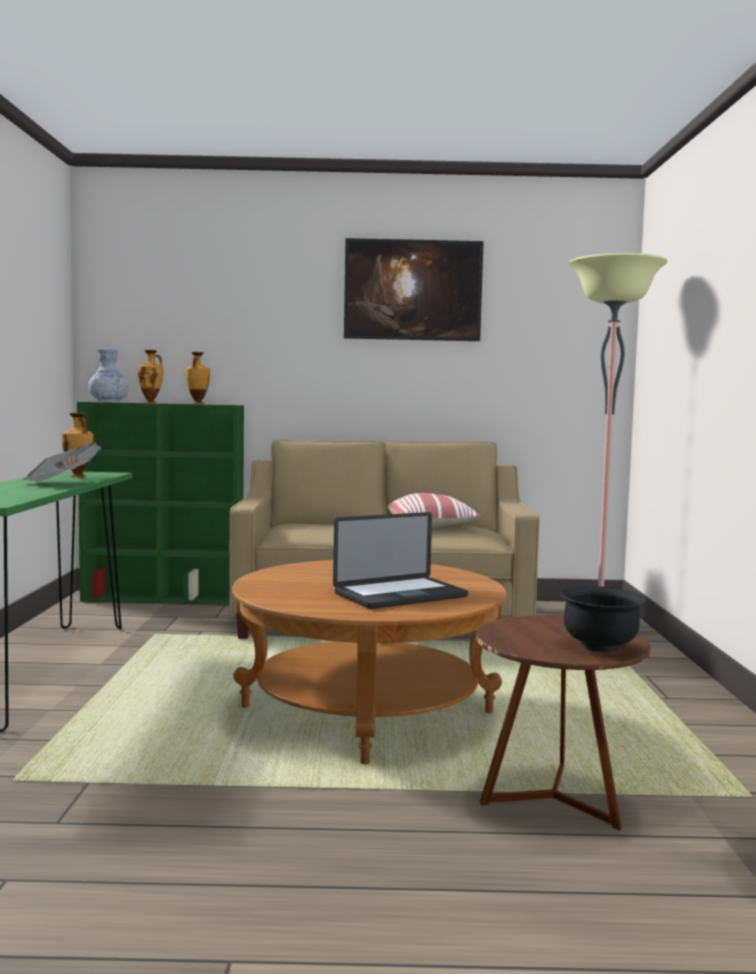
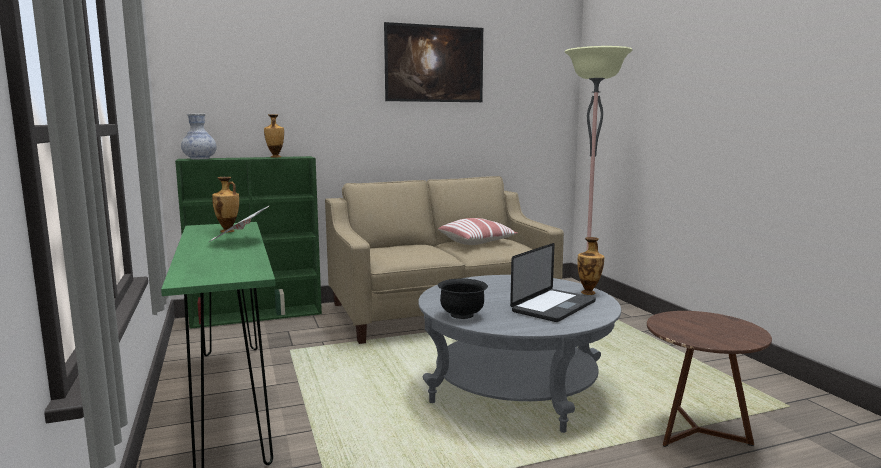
camera: 20 degrees left, 5 degrees up
(151, 402) = (238, 158): vase -> vase (589, 292)
(367, 710) = (515, 388): brown coffee table -> grey coffee table
(600, 646) = (740, 332): black bowl -> black bowl (462, 315)

